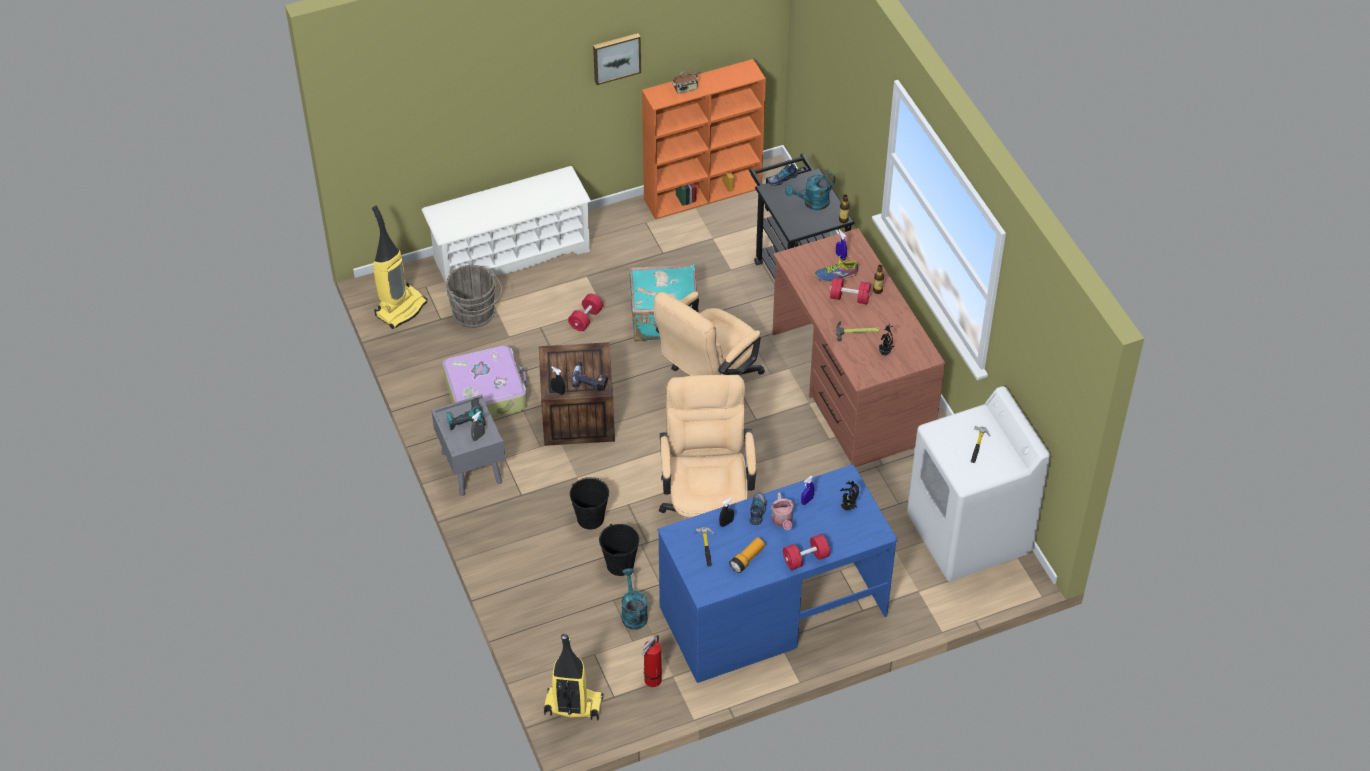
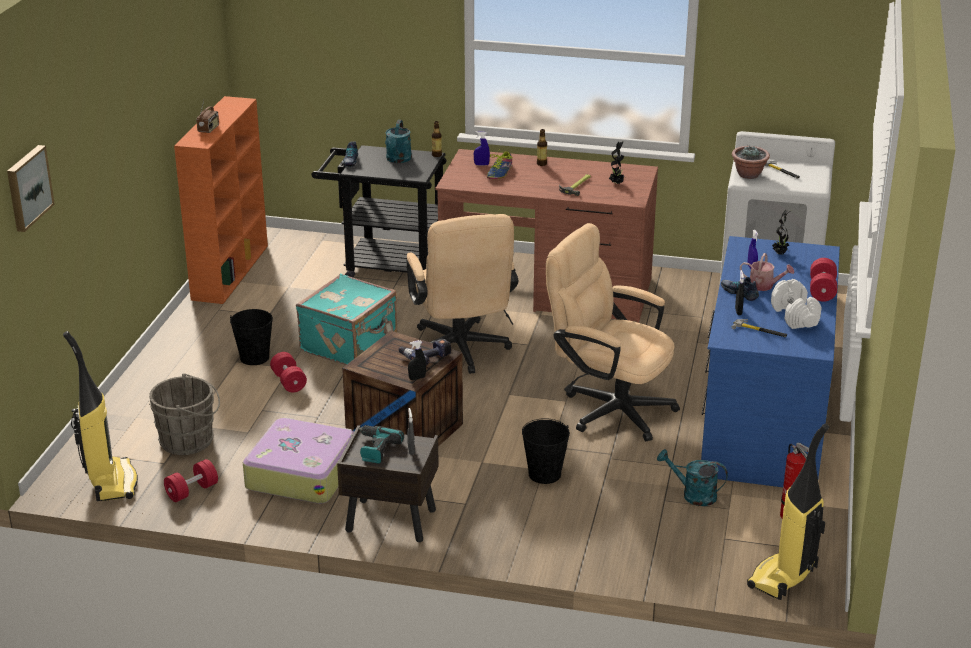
camera: 55 degrees left, 20 degrees down
(471, 467) = (389, 521): grey nightstand -> brown nightstand
(511, 254) = (144, 391): white shoe rack -> none
(616, 57) = (150, 106): picture -> picture (27, 187)
(620, 564) = (623, 479): black bucket -> black bucket (254, 357)
(747, 559) = (795, 316): flashlight -> white dumbbell
(849, 298) = (534, 176): red dumbbell -> red dumbbell (192, 491)
(949, 428) = (749, 175): none -> potted plant

